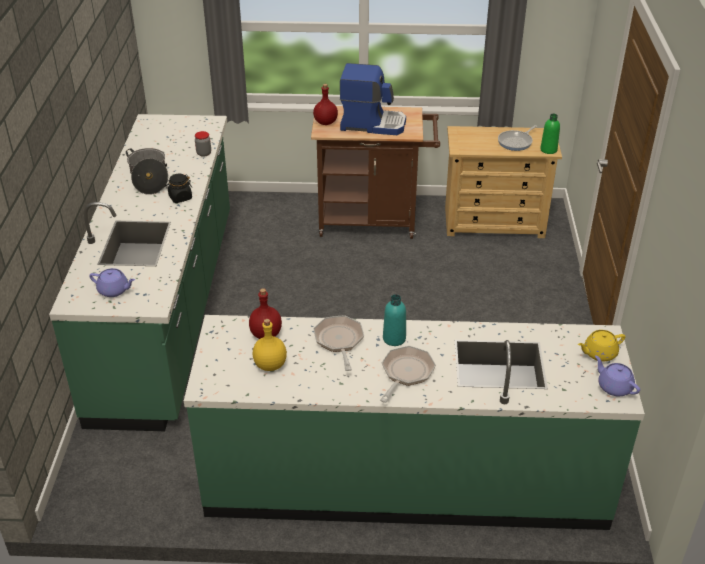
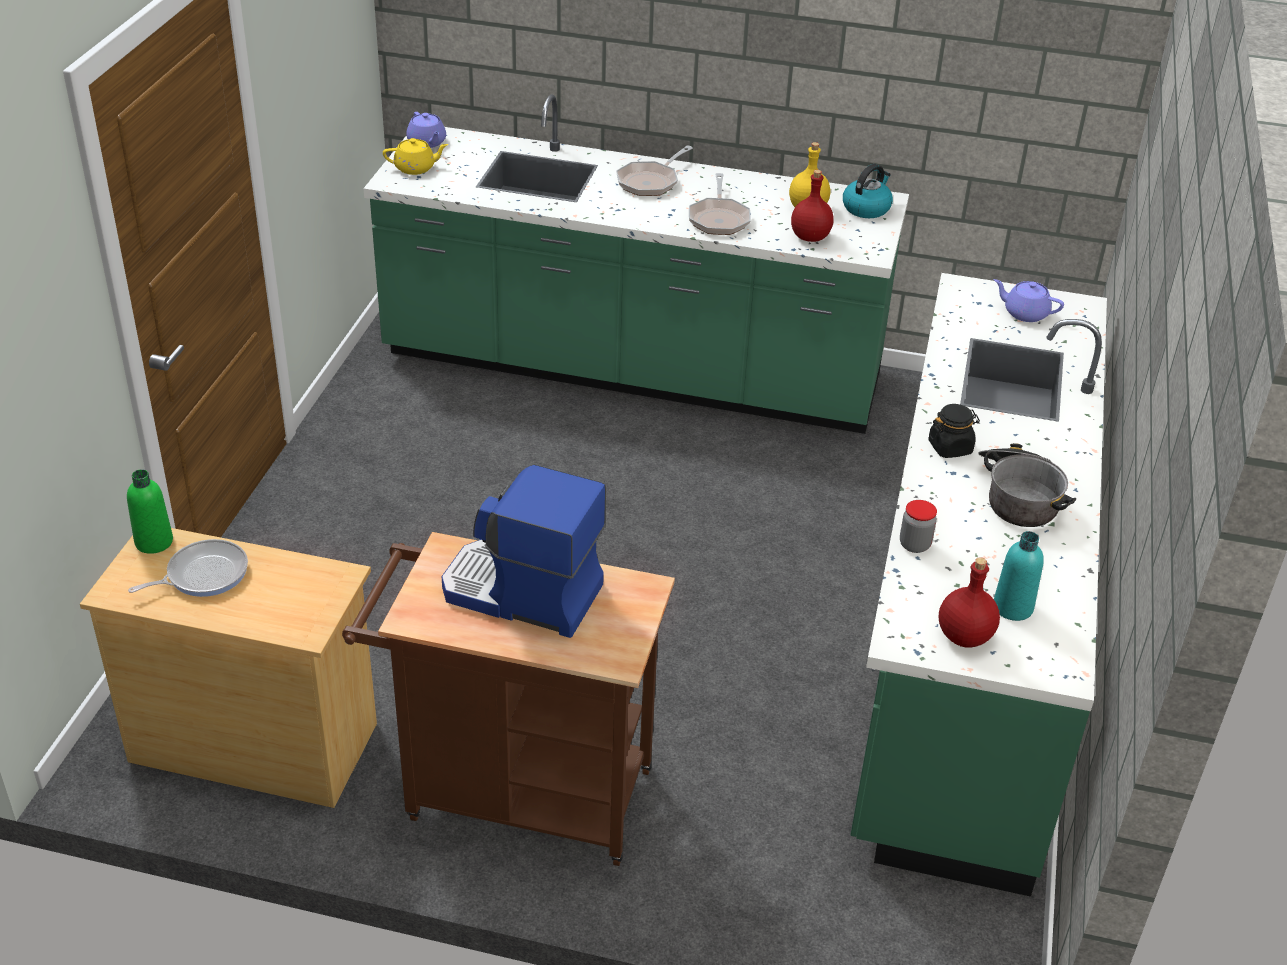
camera: 170 degrees left, 0 degrees up
(221, 374) = (866, 208): none -> kettle
(326, 122) = (628, 616): red bottle -> red bottle (963, 637)
(394, 338) = (650, 212): turquoise bottle -> turquoise bottle (1012, 607)

